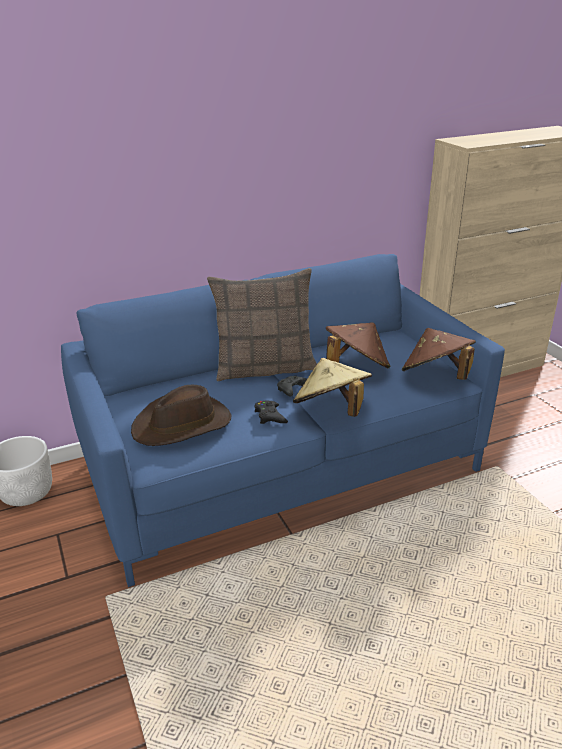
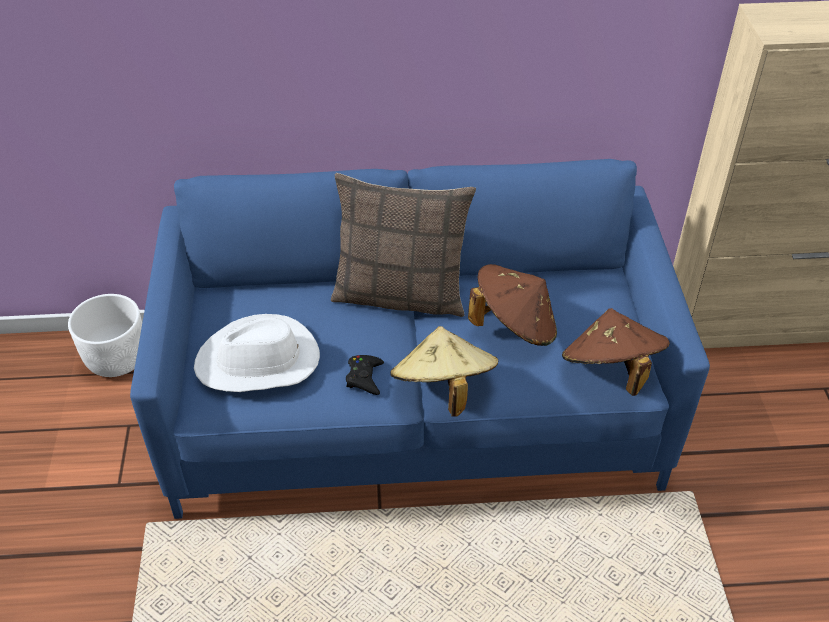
camera: 20 degrees right, 15 degrees up
(183, 425) = (259, 362): brown hat -> white hat
(292, 391) = (413, 343): black game controller -> none

